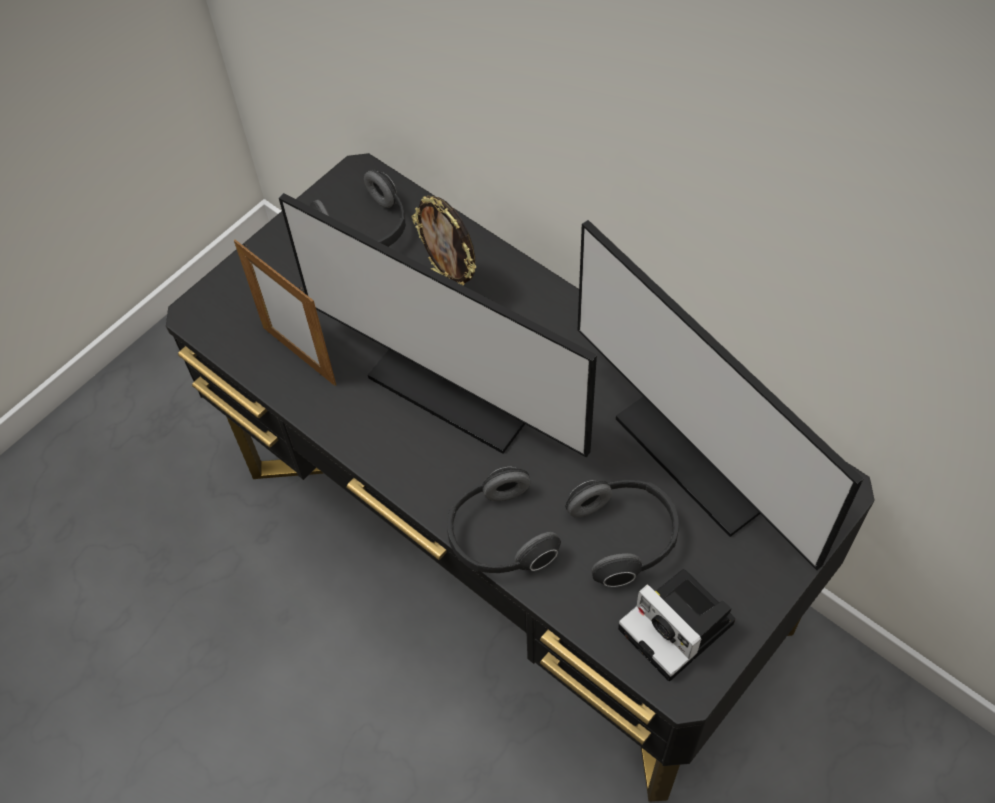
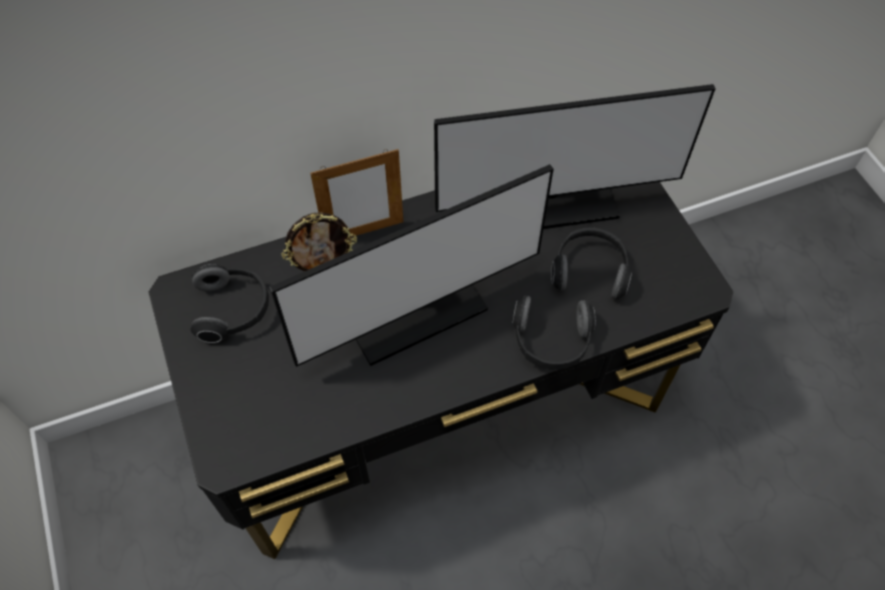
camera: 65 degrees left, 0 degrees up
(299, 356) = (317, 404): picture frame -> picture frame (364, 232)
(680, 628) = (667, 273): camera -> none

